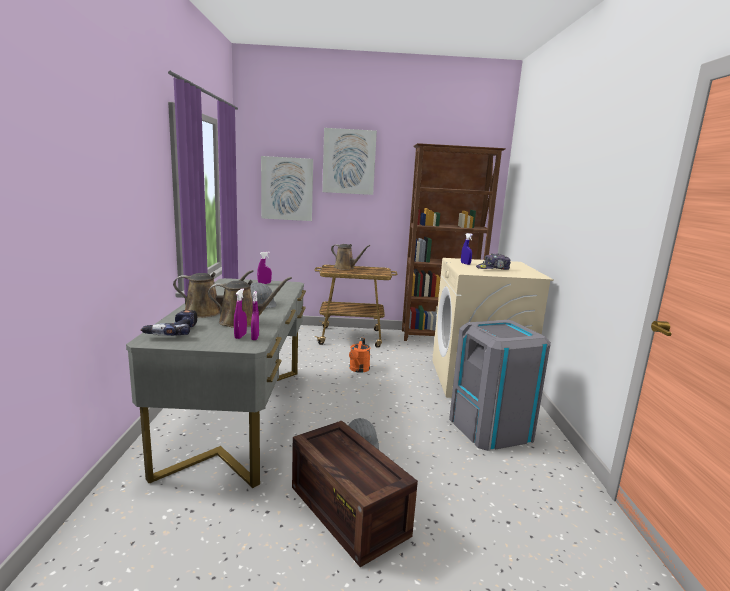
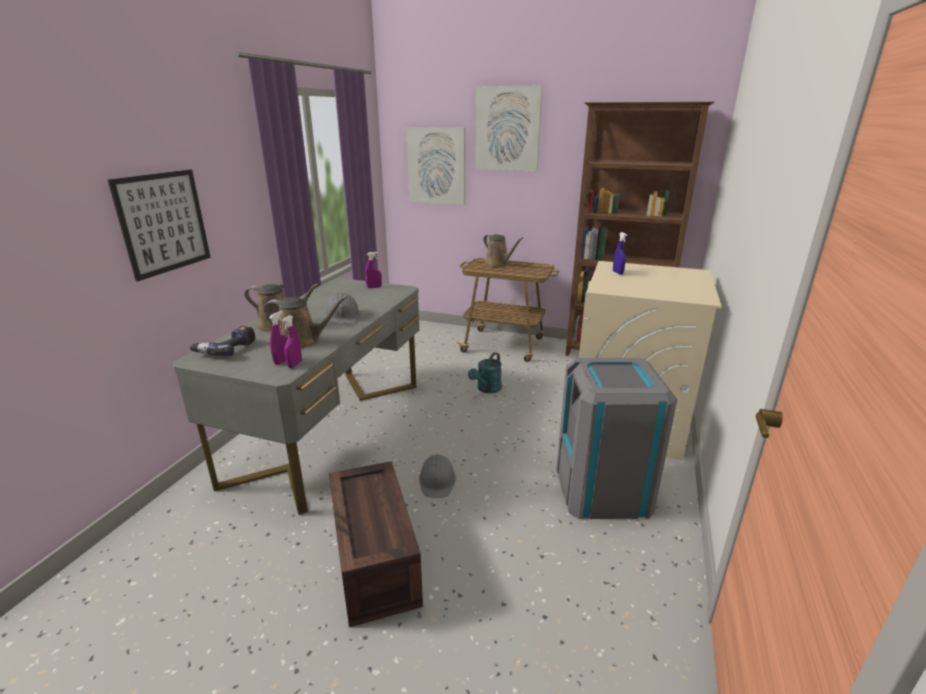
camera: 20 degrees right, 10 degrees up
(108, 211) = (164, 223): none -> picture
(358, 370) = (487, 389): orange watering can -> turquoise watering can
(493, 269) = (648, 283): cap -> none

